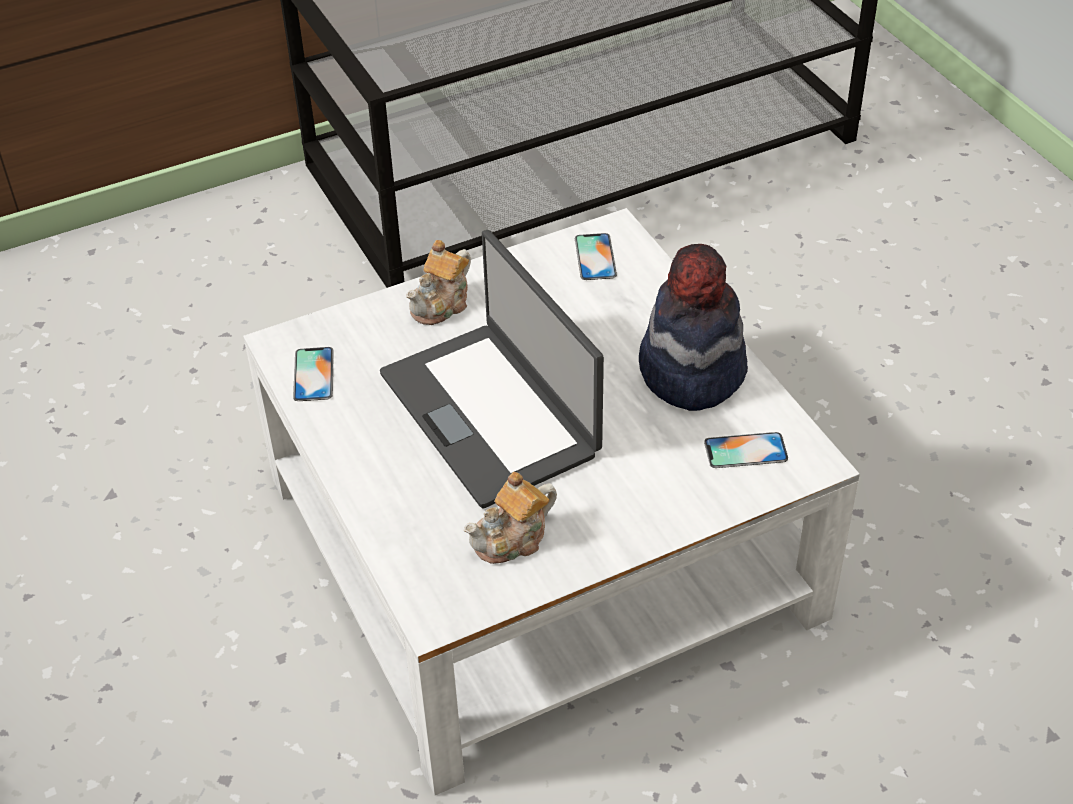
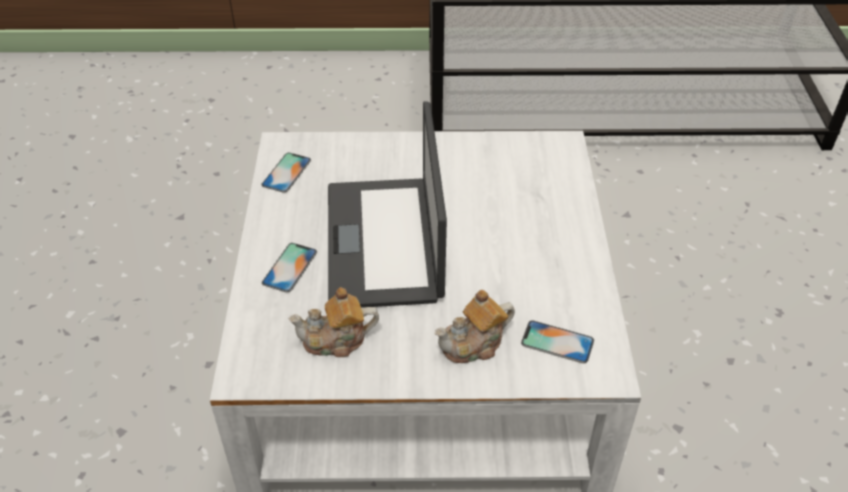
camera: 25 degrees right, 0 degrees up
(442, 304) = (405, 155): teapot -> teapot (474, 345)
(595, 257) = (536, 157): phone -> phone (290, 267)
(691, 371) = (554, 264): hat -> none

